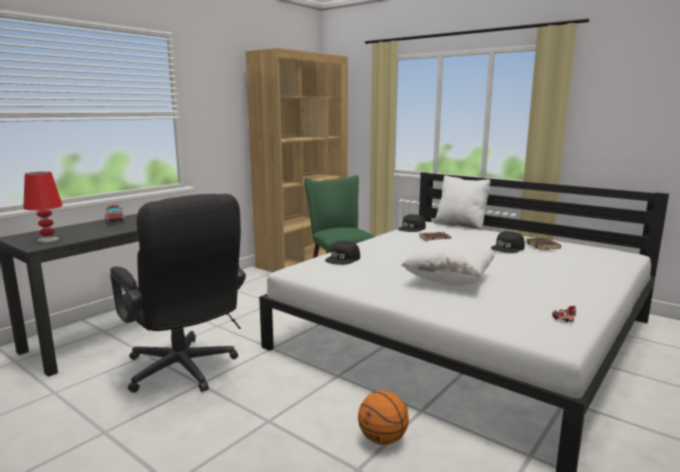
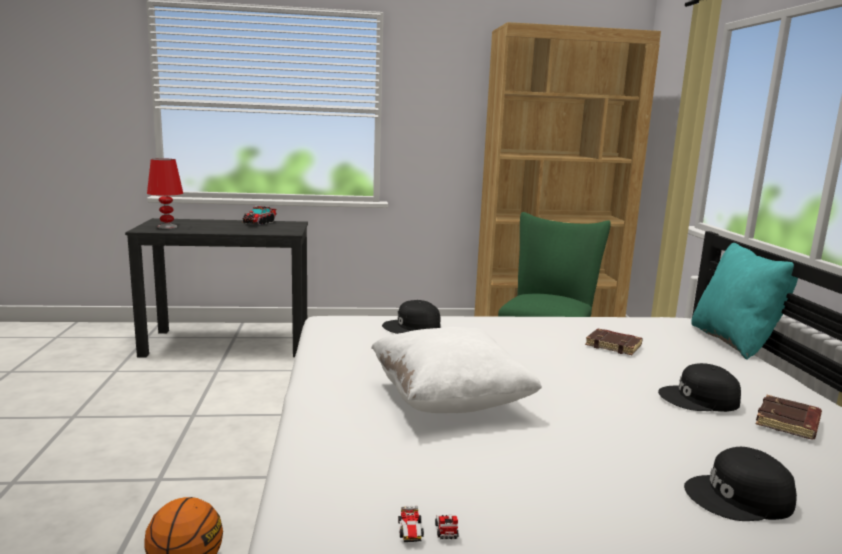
camera: 45 degrees right, 0 degrees up
(185, 372) = (206, 399): black office chair -> none
(412, 228) = (629, 322): black cap -> black cap (739, 498)
(461, 225) = (734, 342): white pillow -> turquoise pillow

